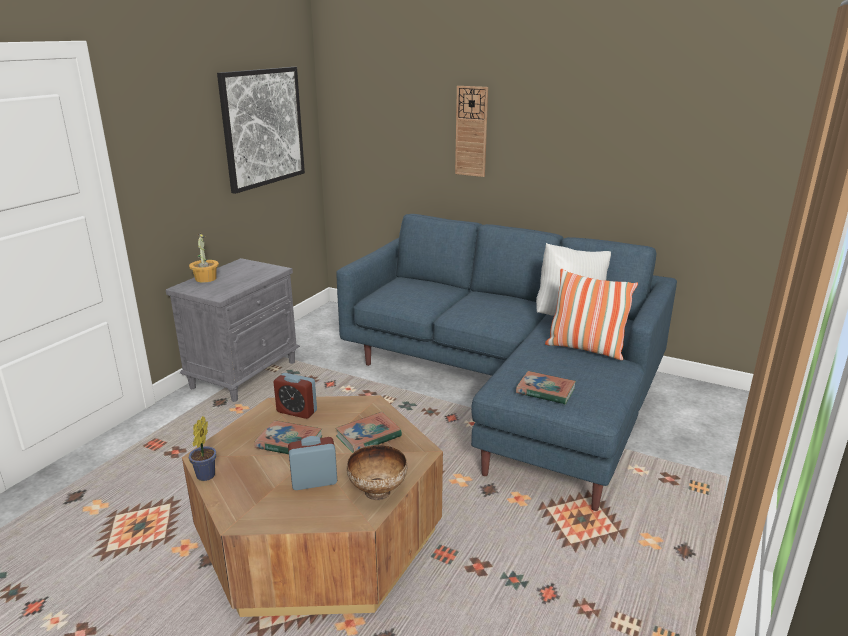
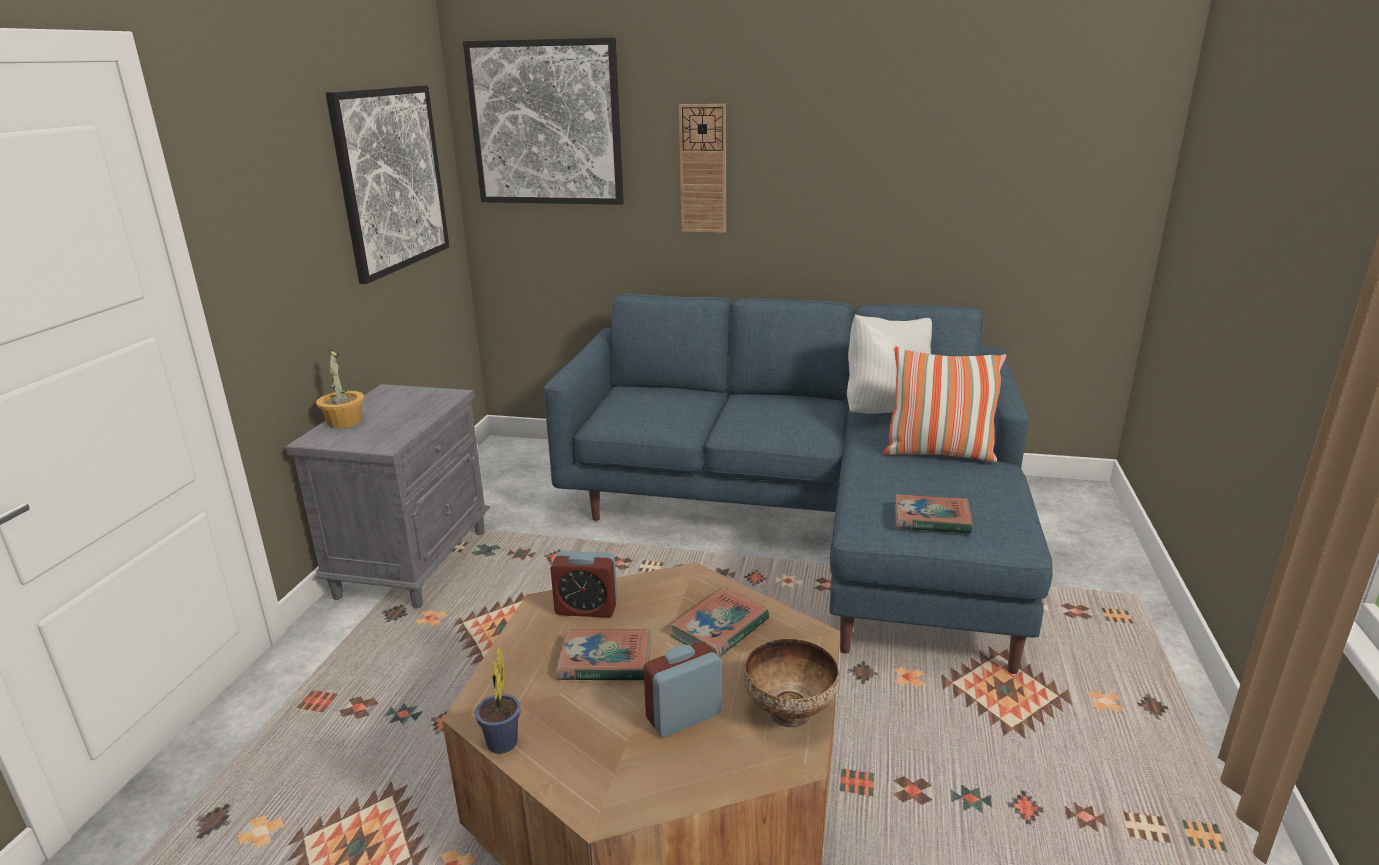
camera: 15 degrees left, 0 degrees up
(373, 94) = (546, 123): none -> picture

